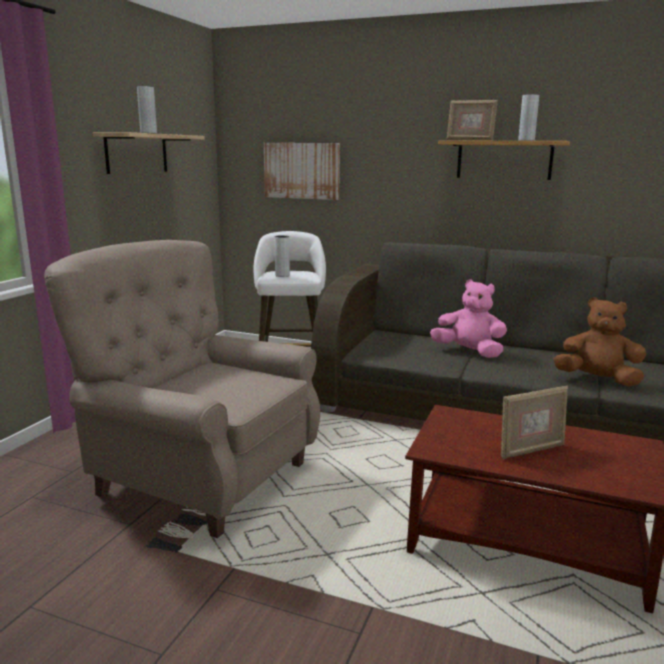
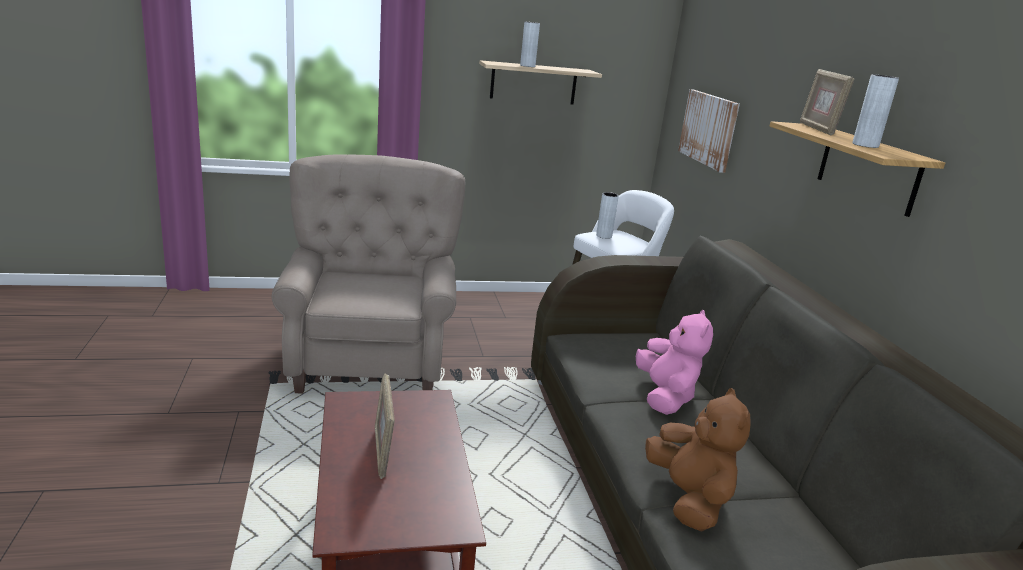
camera: 55 degrees right, 5 degrees up
(531, 450) = (383, 452): picture frame -> picture frame turned 45 degrees clockwise

